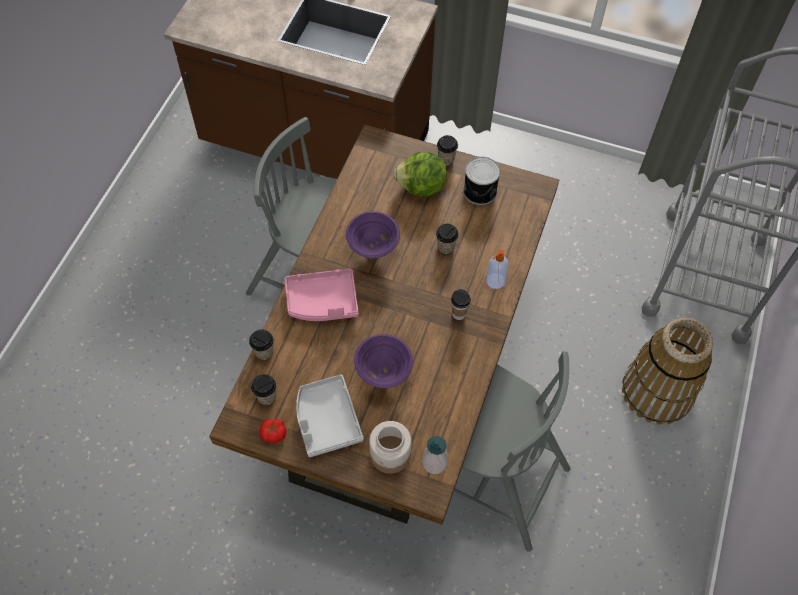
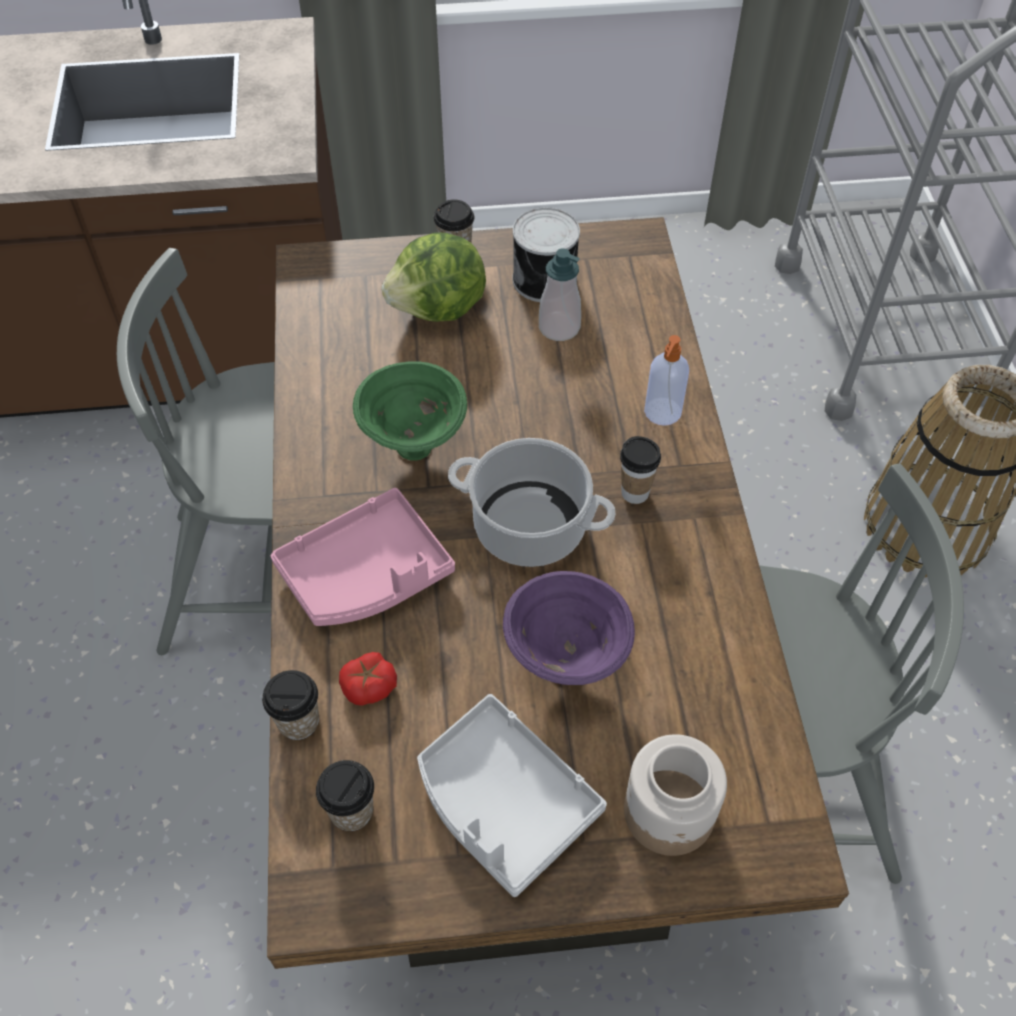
camera: 25 degrees left, 5 degrees down
(273, 434) = (408, 883): tomato -> tomato (369, 686)
(373, 253) = (416, 448): purple bowl -> green bowl
(402, 309) = (528, 527): none -> cooking pot
(434, 462) = (762, 787): soap dispenser -> soap dispenser (559, 327)
(446, 247) = (541, 389): cup -> none

